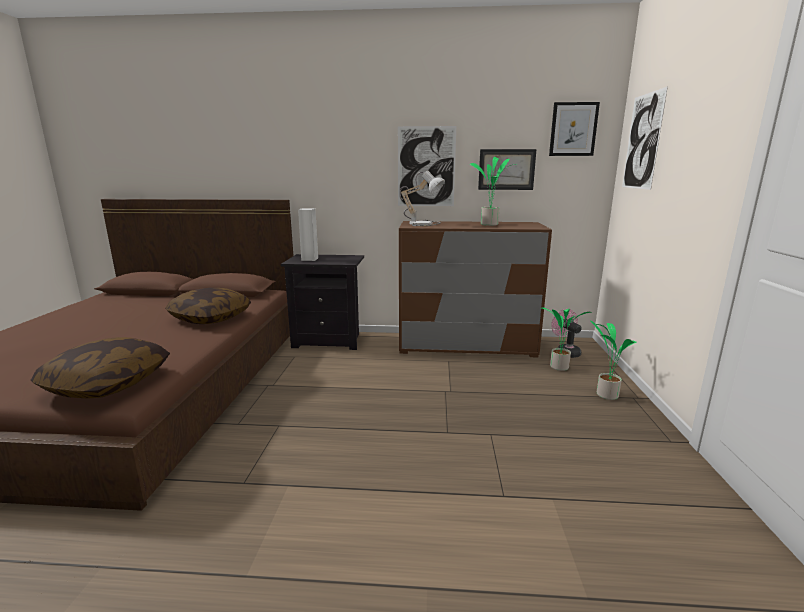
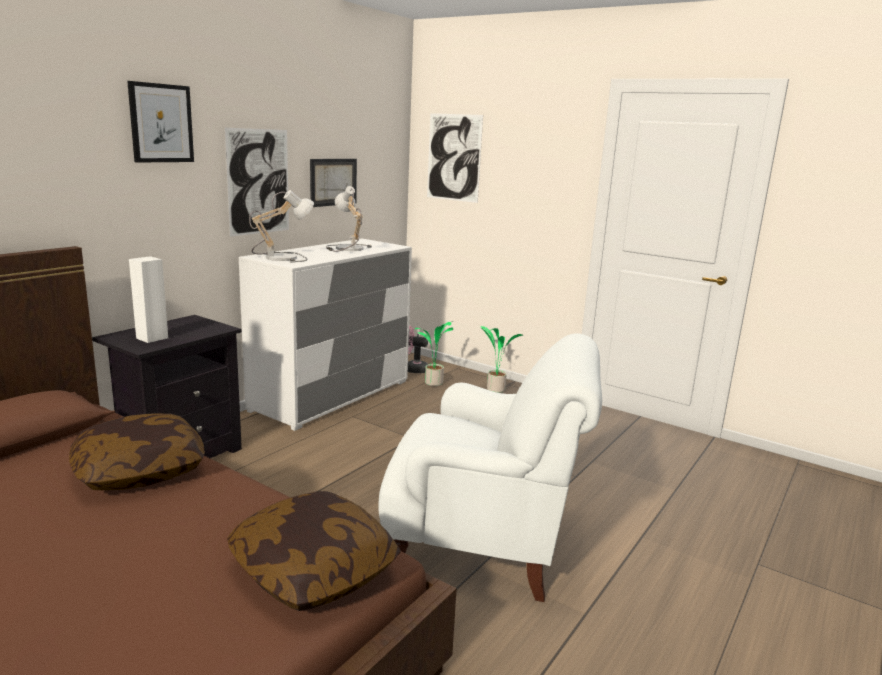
camera: 60 degrees left, 0 degrees up
(322, 477) = (484, 543): none -> white armchair
(466, 345) = (331, 395): brown dresser -> white dresser
(490, 224) = (346, 248): potted plant -> table lamp
(573, 129) = (380, 138): picture -> picture (161, 123)

